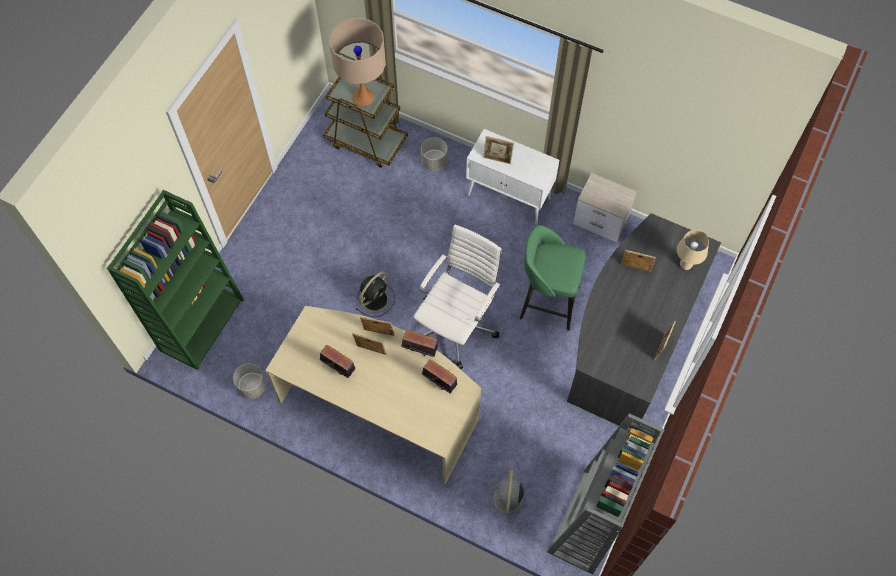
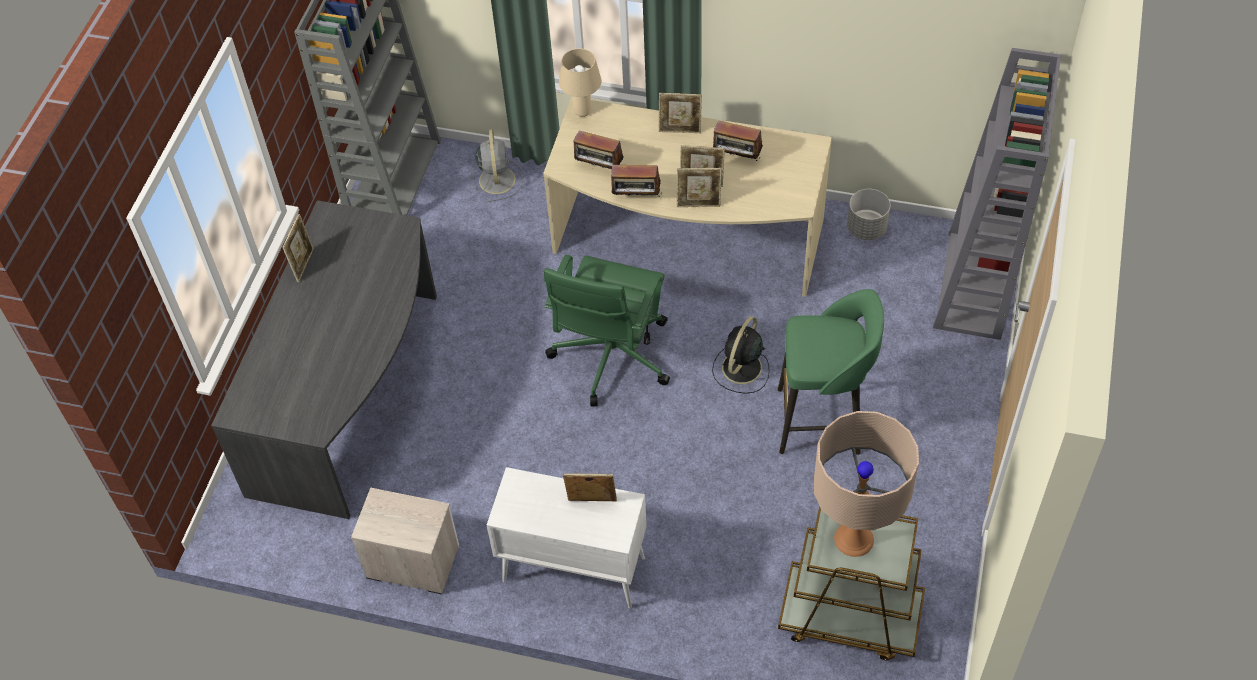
camera: 170 degrees right, 10 degrees down
(201, 323) = (975, 286): green bookcase -> grey bookcase
(434, 162) = (717, 604): grey planter -> none
(457, 325) = (610, 358): white office chair -> green office chair
(547, 302) = (483, 417): green stool -> green stool (822, 421)
(635, 269) = (345, 358): picture frame -> picture frame (680, 130)
(685, 265) = (268, 379): beige table lamp -> beige table lamp (583, 111)

